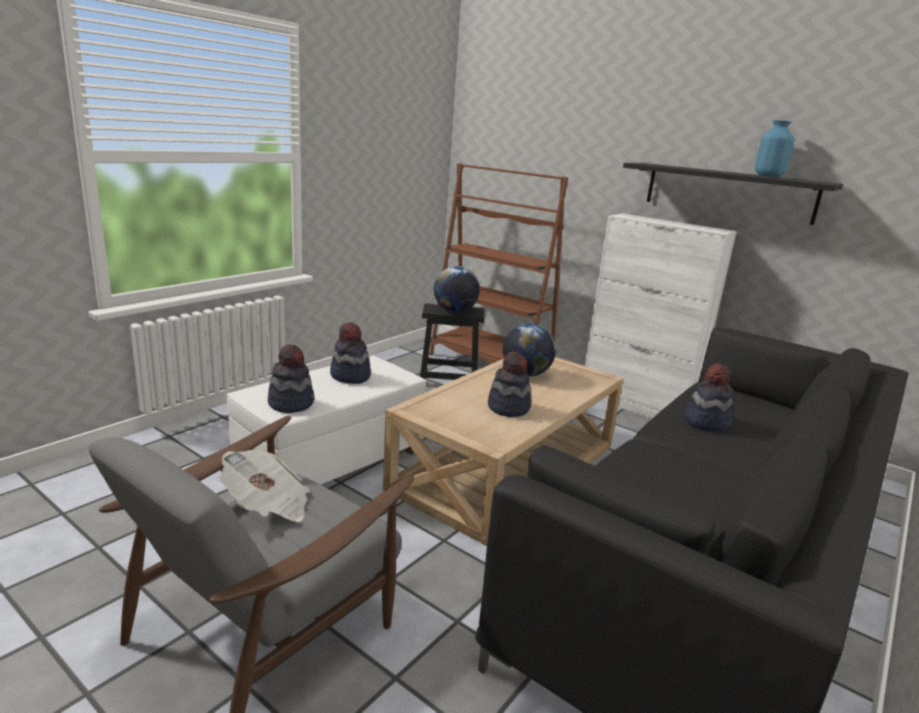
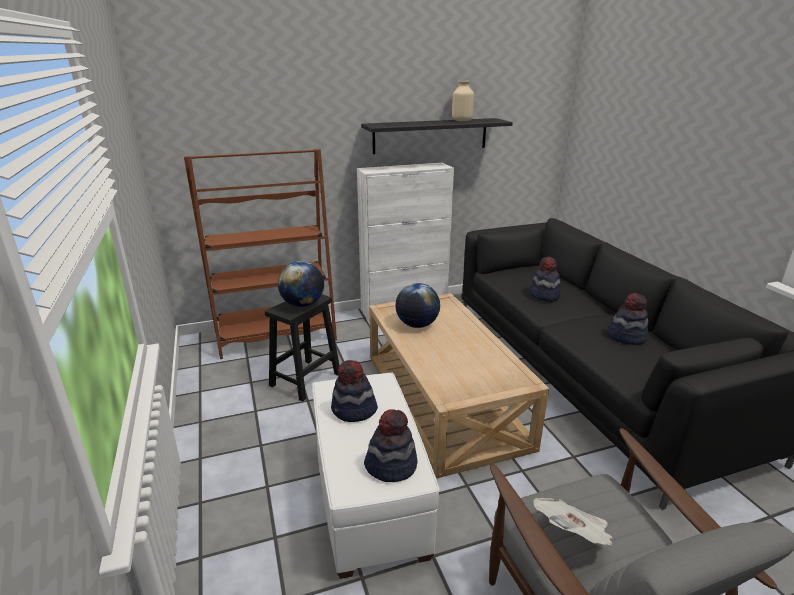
camera: 55 degrees left, 5 degrees up
(509, 407) = (470, 354): hat -> hat (626, 336)
(769, 176) = (462, 120): blue vase -> beige vase

